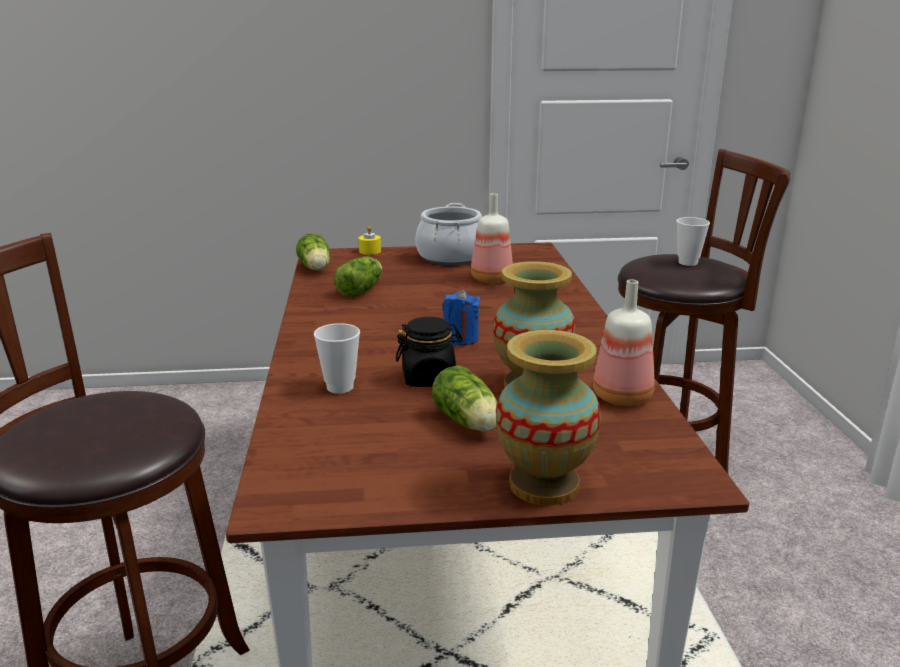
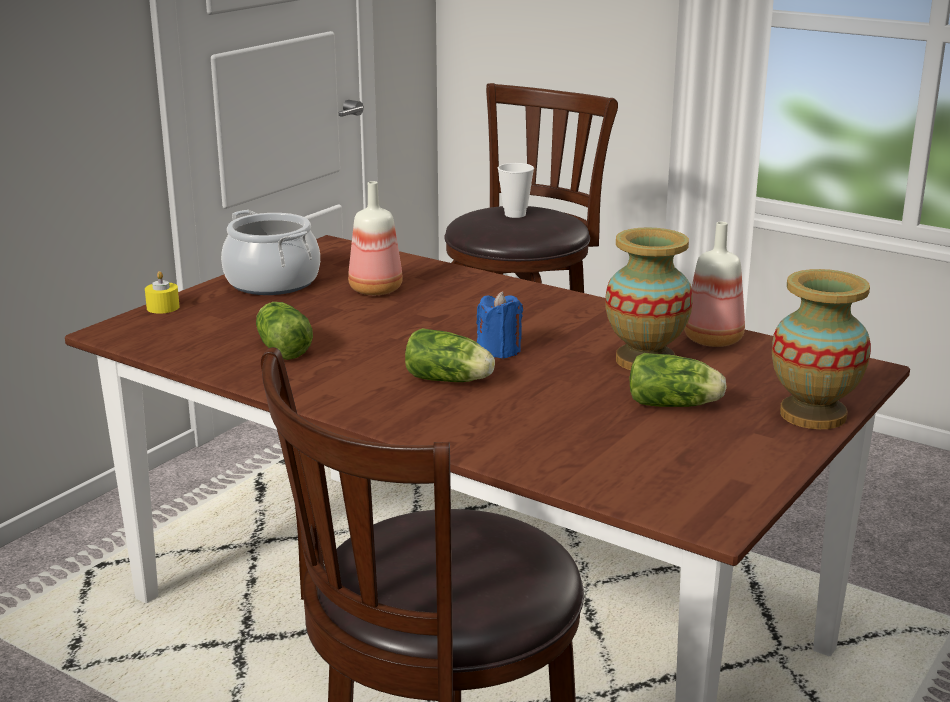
camera: 50 degrees left, 0 degrees up
(315, 269) = (159, 348): lettuce -> lettuce (450, 380)
(340, 387) = (521, 431): cup -> none
(429, 378) = (564, 390): black jar -> none

